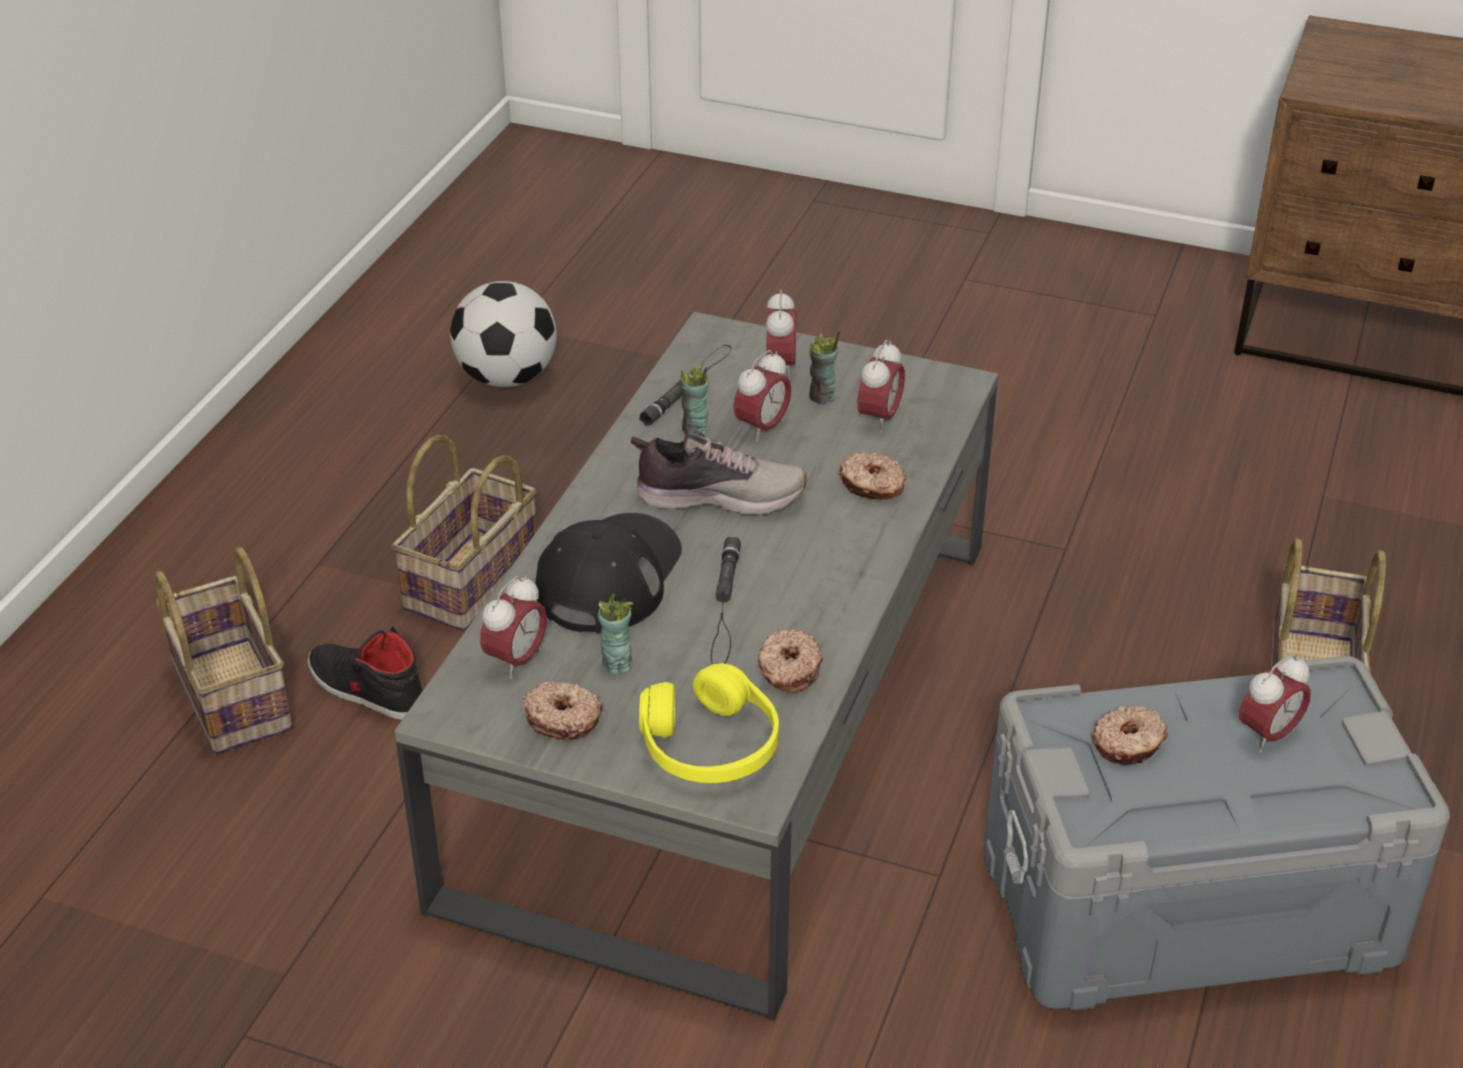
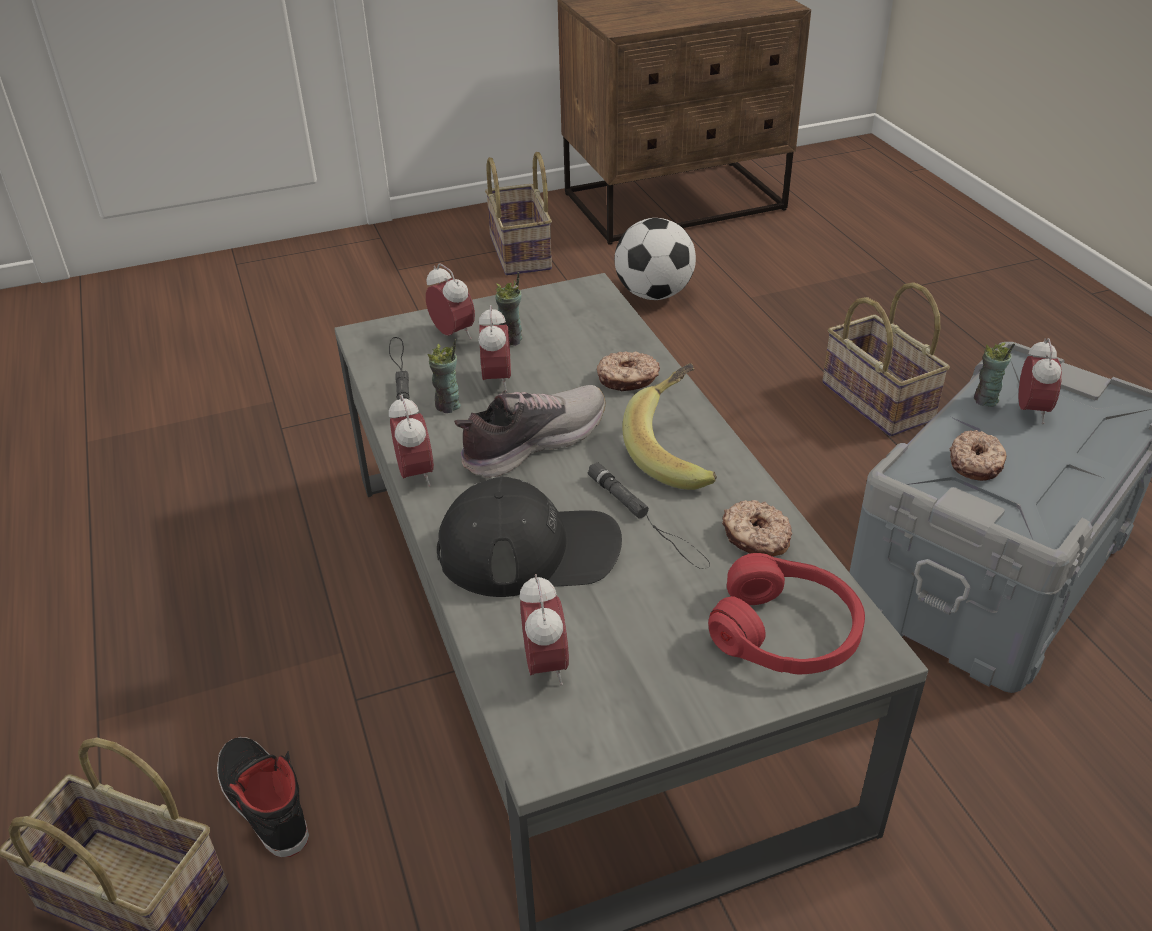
camera: 40 degrees left, 0 degrees up
(365, 689) = (262, 801): black shoe -> black shoe turned 60 degrees clockwise
(472, 584) = (264, 654): basket -> basket (522, 253)
(507, 377) = (120, 481): football -> football (654, 294)
(563, 718) = (649, 689): donut -> none
(610, 576) = (529, 549): black cap -> black cap turned 105 degrees clockwise
(616, 664) = (629, 615): cup -> cup (985, 400)
(710, 745) = (786, 632): yellow headphones -> red headphones
(828, 569) = (679, 451): none -> banana
(879, 418) = (570, 335): alarm clock -> alarm clock (415, 475)

